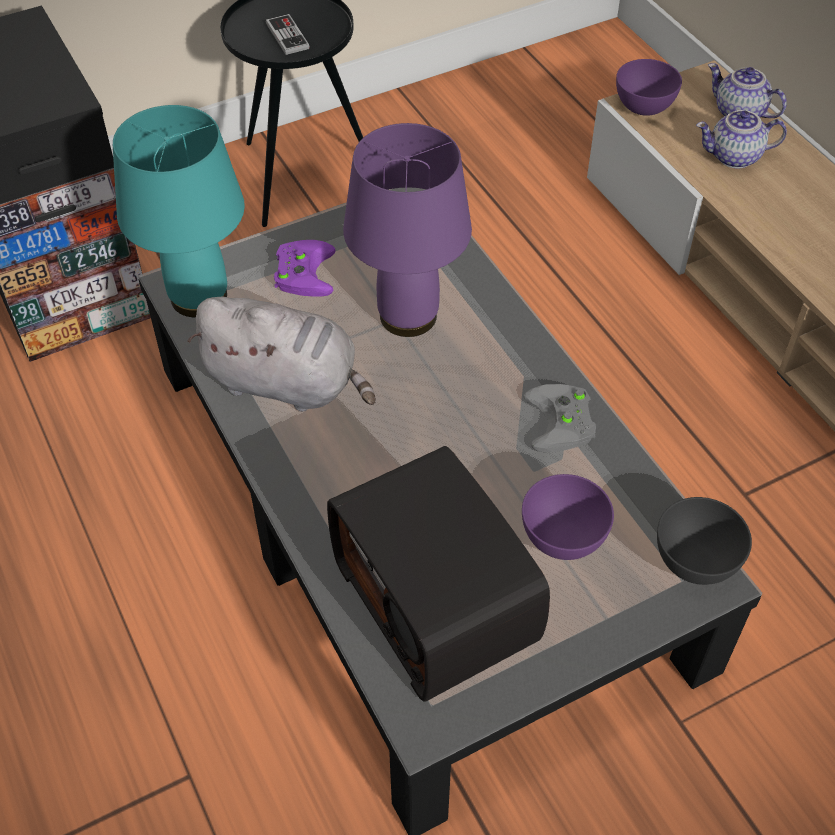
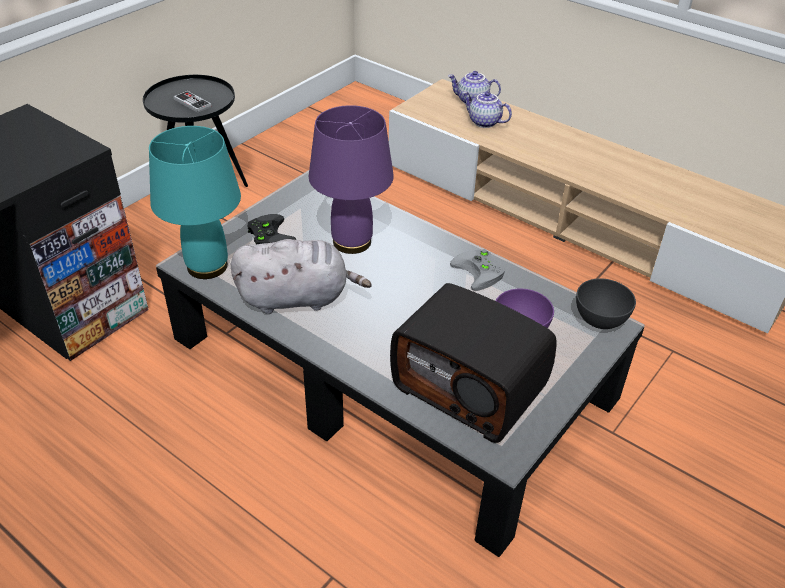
camera: 25 degrees left, 10 degrees down
(302, 271) = (268, 235): purple game controller -> black game controller
(644, 107) = (418, 108): purple bowl -> none
(734, 157) = (483, 122): teapot -> teapot turned 60 degrees clockwise

